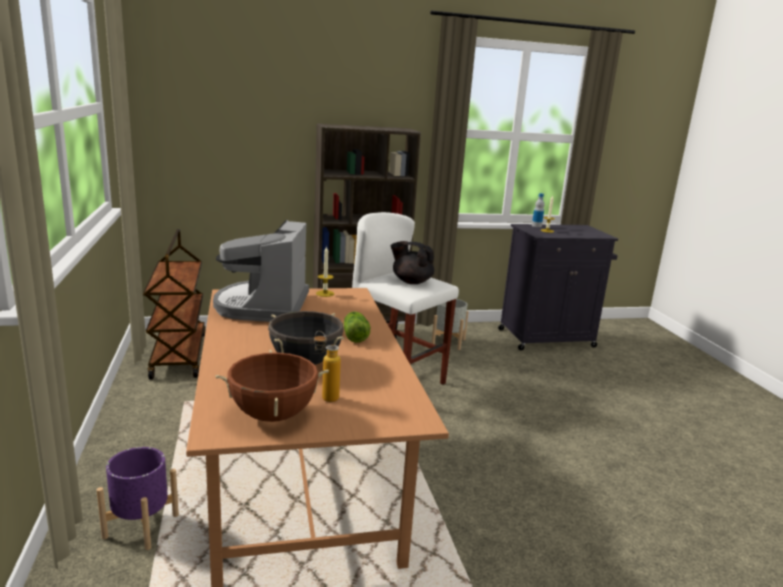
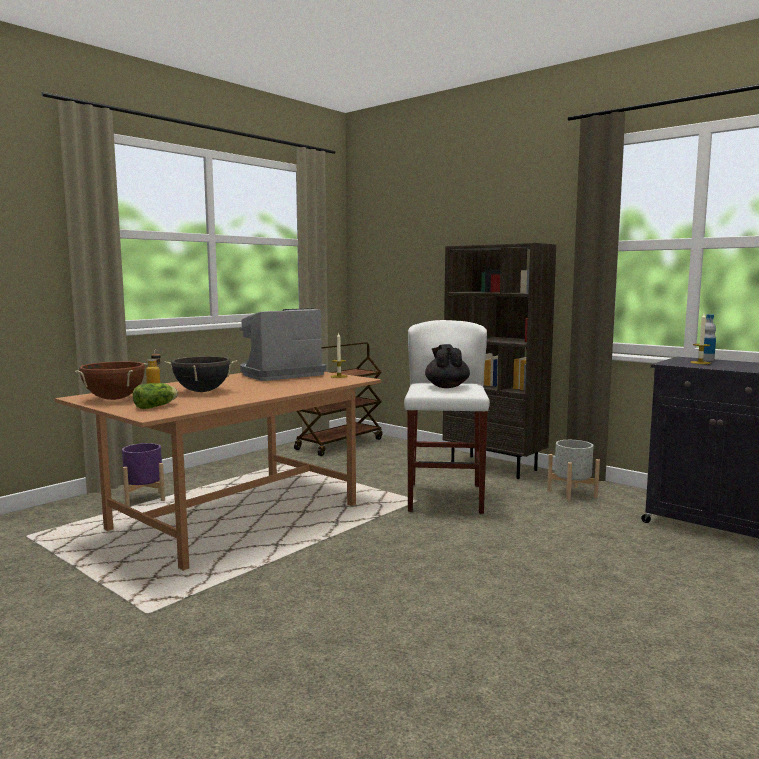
camera: 55 degrees right, 10 degrees down
(355, 336) = (270, 390): lettuce -> lettuce (157, 406)

